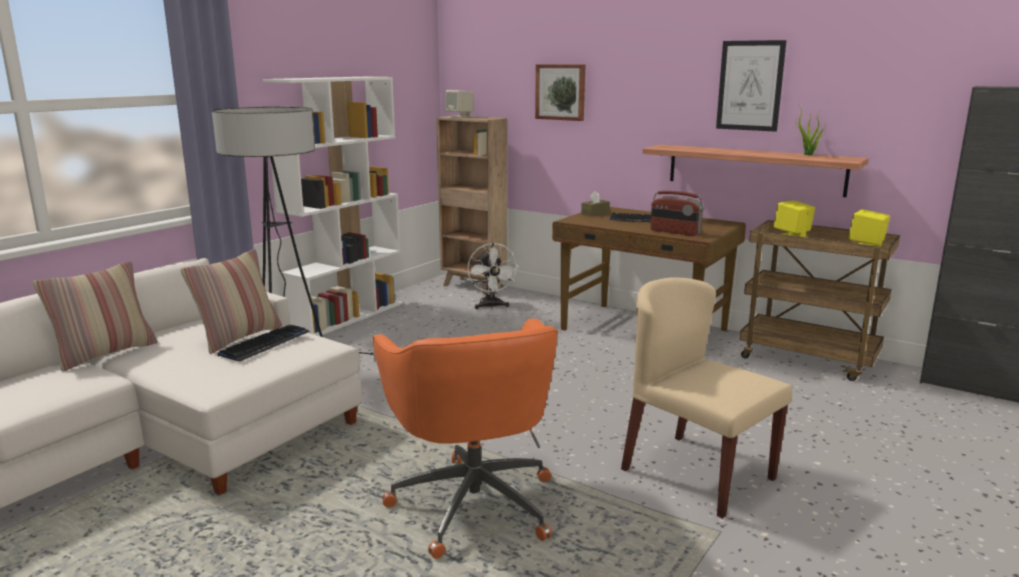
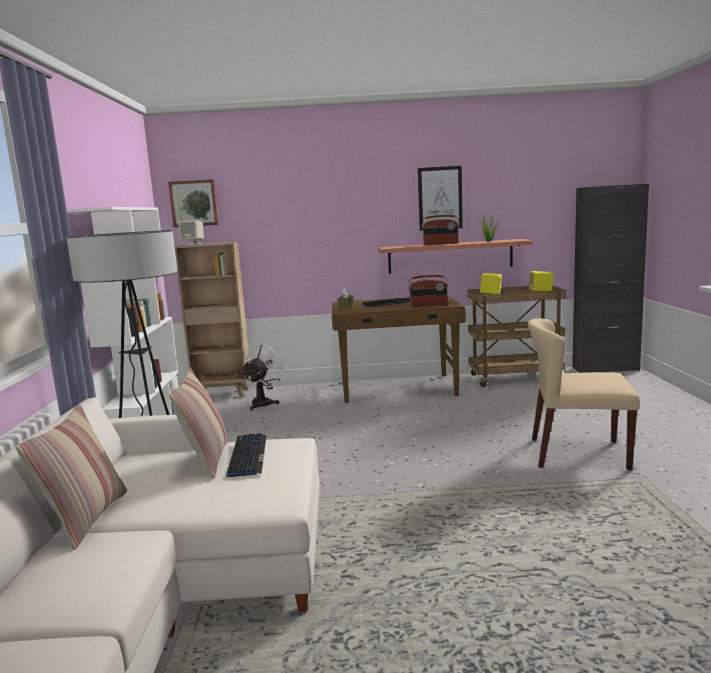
camera: 35 degrees left, 5 degrees down
(473, 501) = (497, 522): orange office chair -> none
(491, 306) = (264, 403): white fan -> white fan turned 105 degrees counterclockwise
(561, 92) = (286, 215): picture -> picture (194, 203)
(734, 151) = (441, 244): none -> radio

